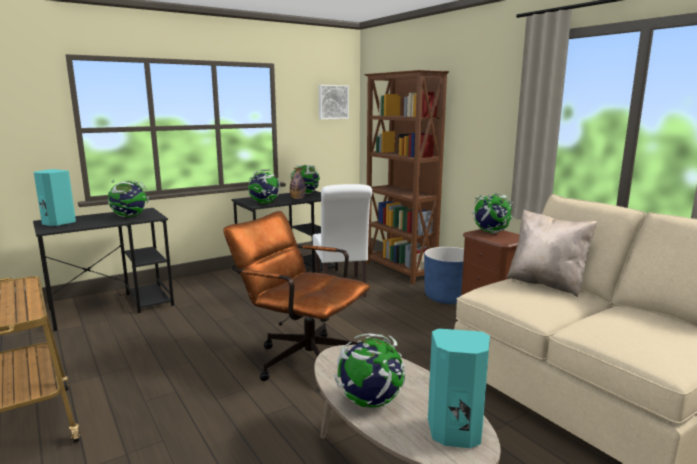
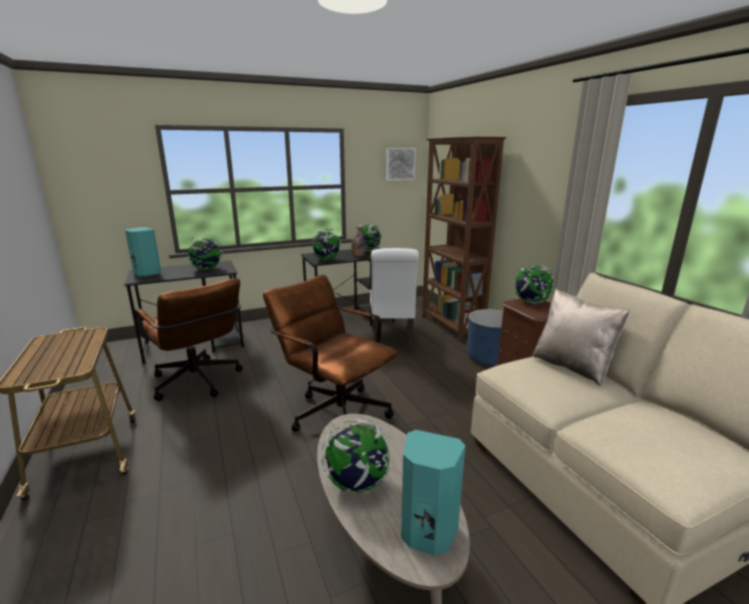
camera: 10 degrees right, 5 degrees up
(133, 345) = (199, 384): none -> brown office chair

